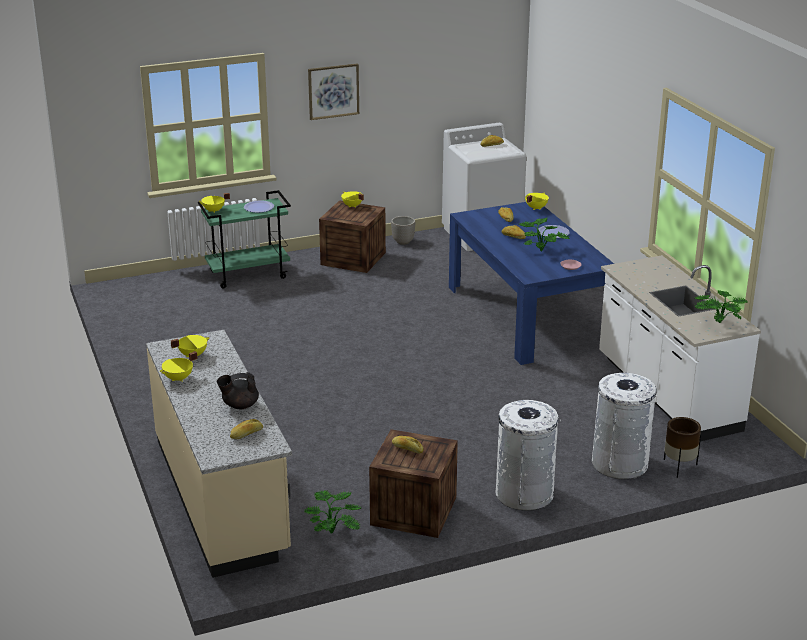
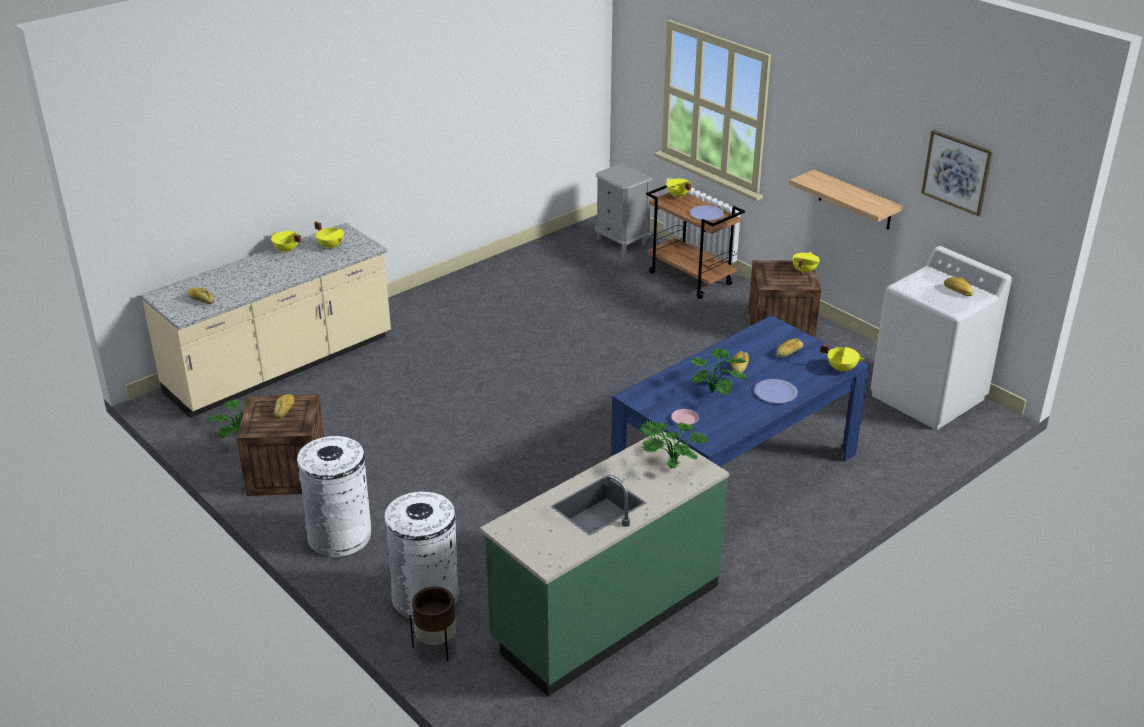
camera: 70 degrees right, 5 degrees up
(153, 289) = (622, 241): none -> grey nightstand
(240, 405) = (249, 286): black teapot -> none
(249, 274) = (691, 278): green cart -> brown cart
(333, 91) = (829, 132): picture -> picture (957, 172)
(366, 133) = (855, 200): none -> shelf
(402, 242) = (853, 347): planter -> none
(666, 394) = (605, 613): white counter -> green counter
(717, 324) = (545, 540): potted plant -> potted plant (670, 462)

